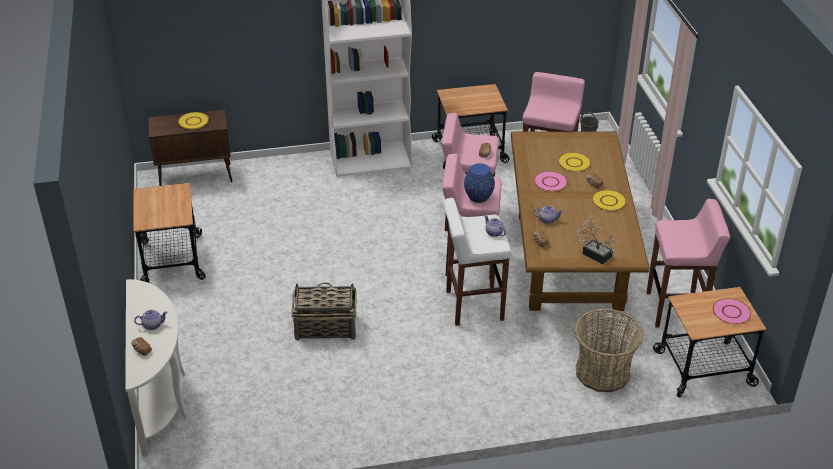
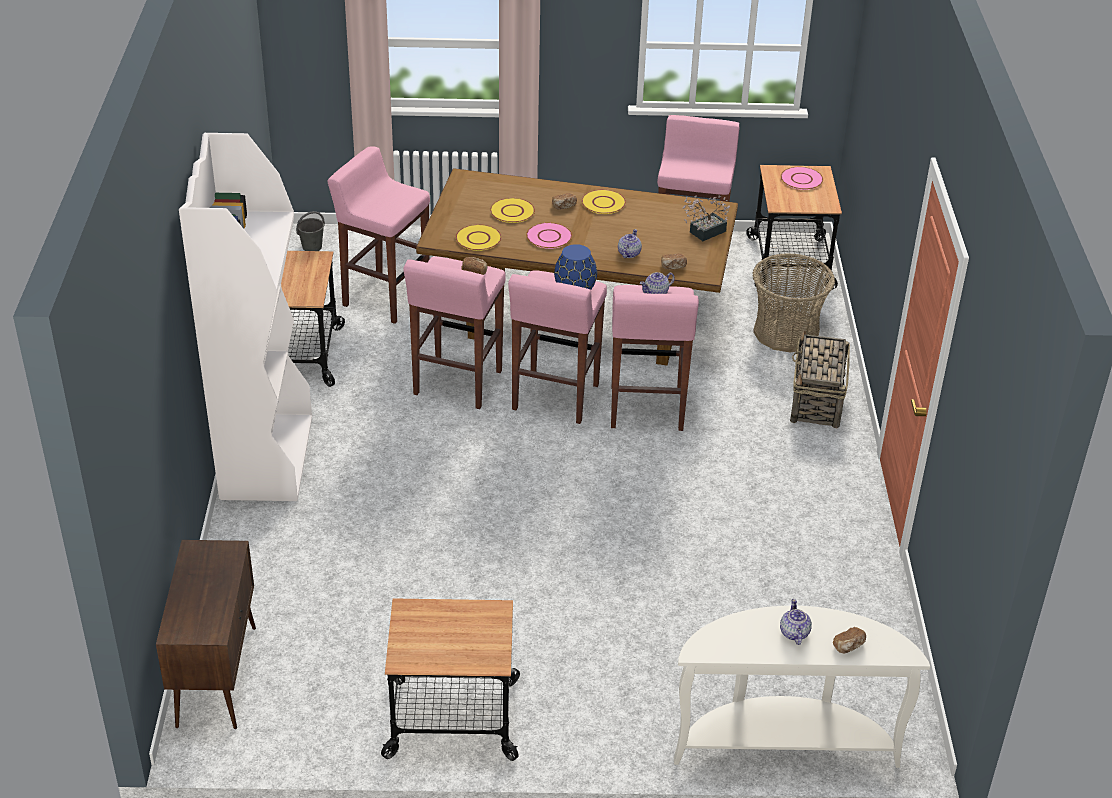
camera: 80 degrees left, 0 degrees up
(193, 121) = (203, 581): yellow plate -> yellow plate (478, 238)
(325, 327) = (659, 552): basket -> basket (816, 401)
(473, 305) = (646, 409): white stool -> pink stool

